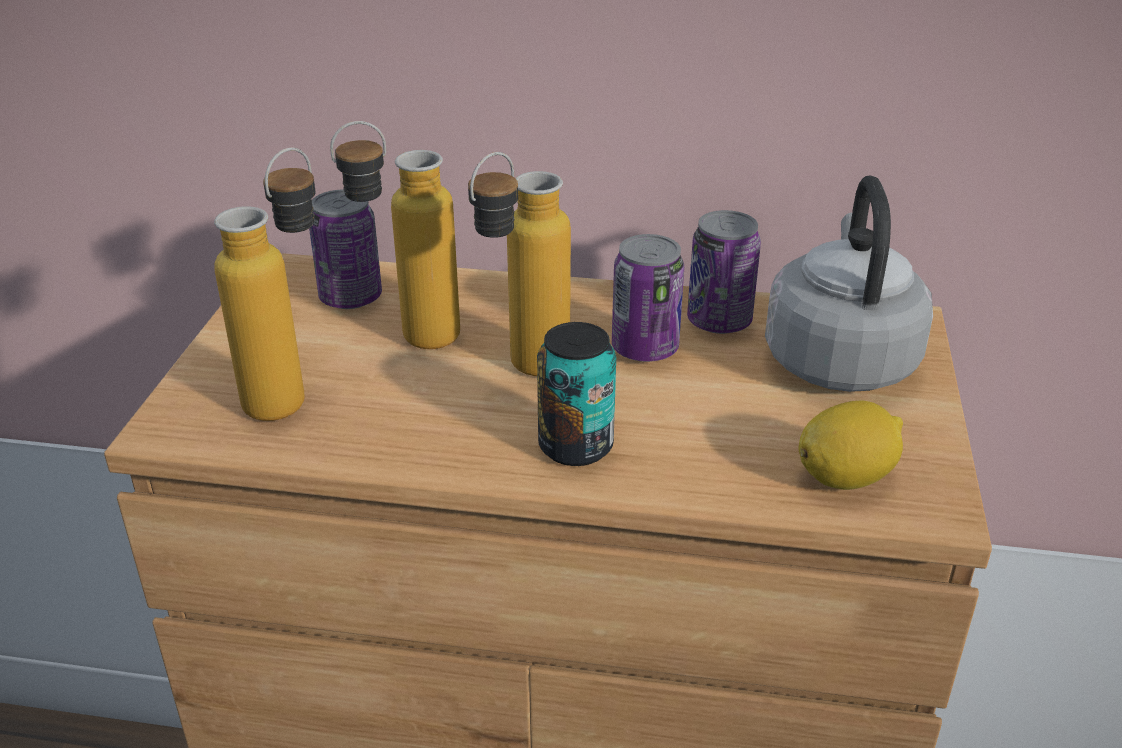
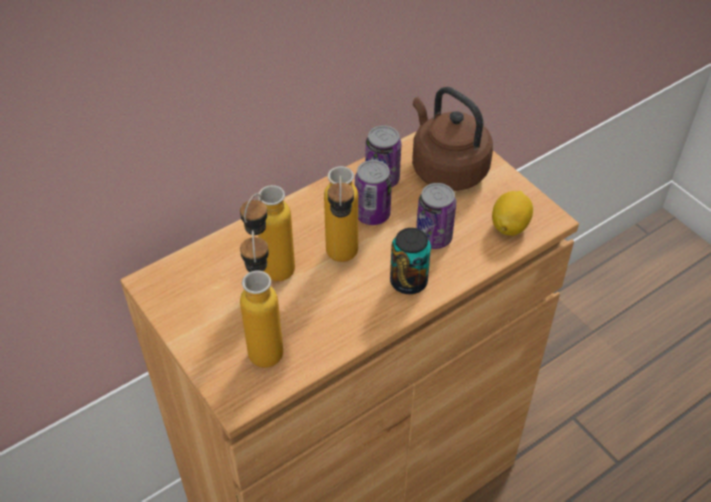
camera: 45 degrees left, 15 degrees up
(350, 298) = (210, 275): can -> can (433, 237)
(839, 358) = (446, 168): grey kettle -> brown kettle

